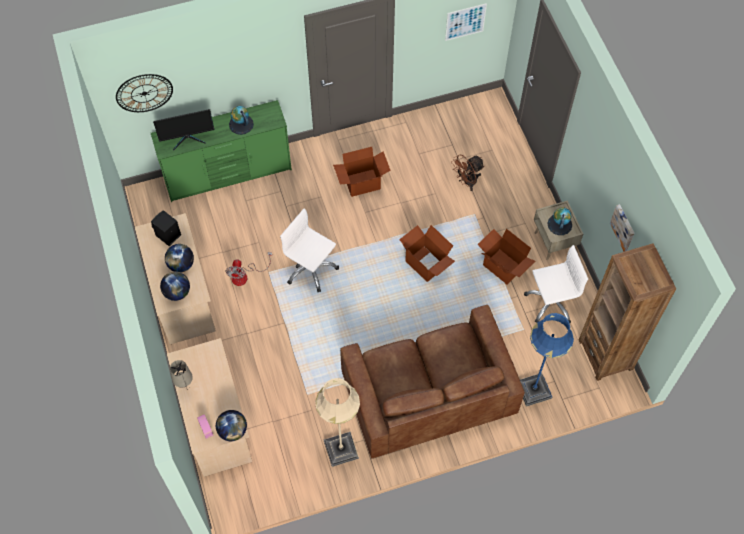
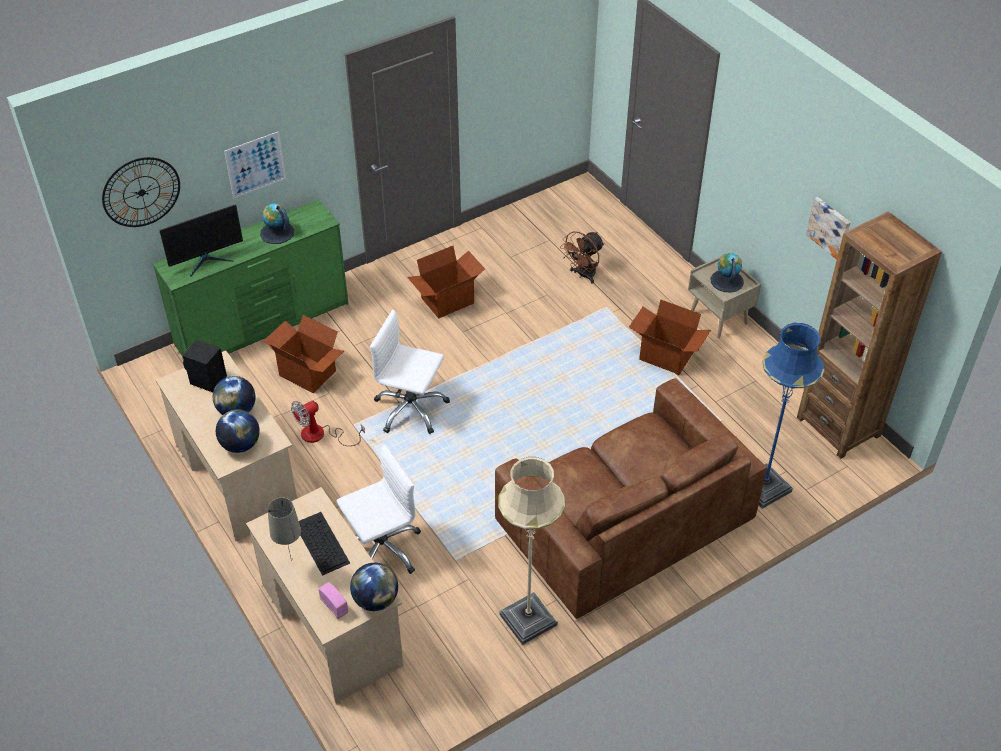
camera: 15 degrees left, 15 degrees down
(209, 380) = (321, 542): none -> keyboard
(245, 275) = (321, 435): fan -> fan turned 60 degrees clockwise
(426, 263) = (564, 372): cardboard box -> cardboard box (308, 373)
(465, 22) = (540, 64): picture -> picture (255, 164)
(551, 302) = (744, 383): white office chair -> white office chair (382, 549)

